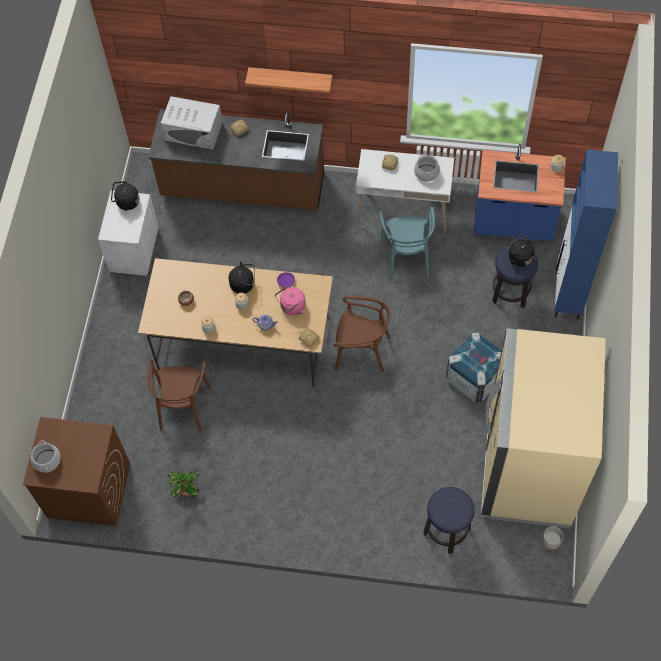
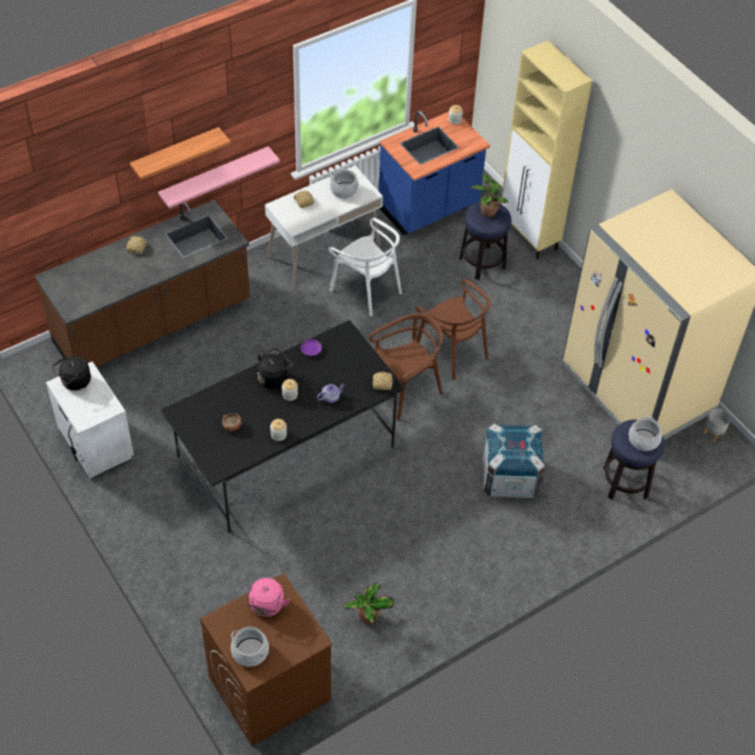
camera: 45 degrees left, 10 degrees down
(183, 406) = (287, 547): brown chair -> brown chair (452, 351)
(193, 131) = (91, 275): white microwave -> none
(242, 339) = (286, 451): beige dining table -> black dining table
(291, 307) = (339, 368): pink kettle -> pink kettle (266, 606)
(326, 109) = (214, 178): none -> pink shelf
(406, 257) = (366, 289): turquoise chair -> white chair
(453, 511) = (644, 440): none -> cooking pot
(474, 378) = (523, 348): crate -> crate (510, 477)
(518, 257) = (487, 212): black kettle -> potted plant
(567, 294) = (529, 236): blue cabinet -> beige cabinet

